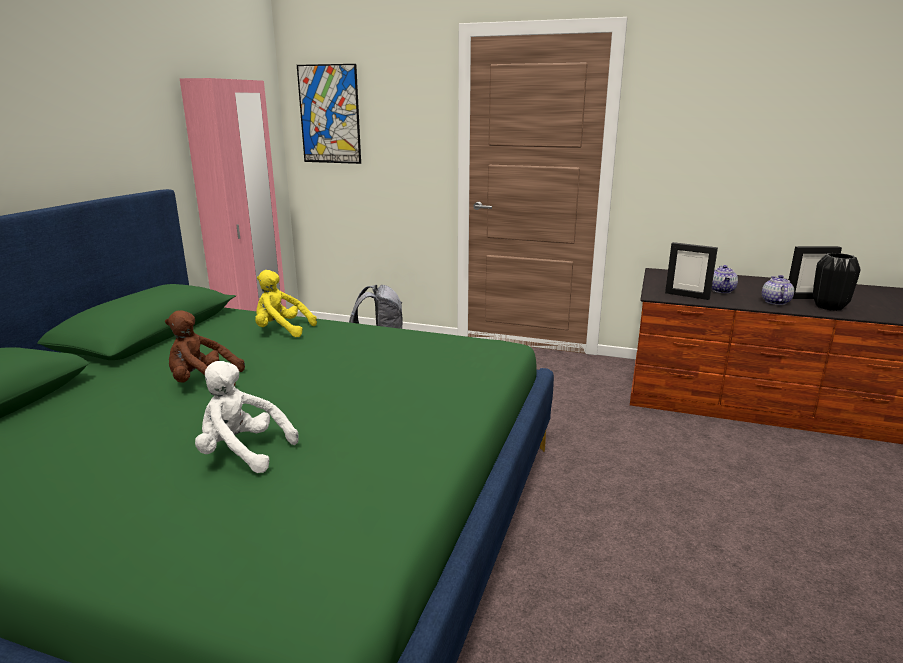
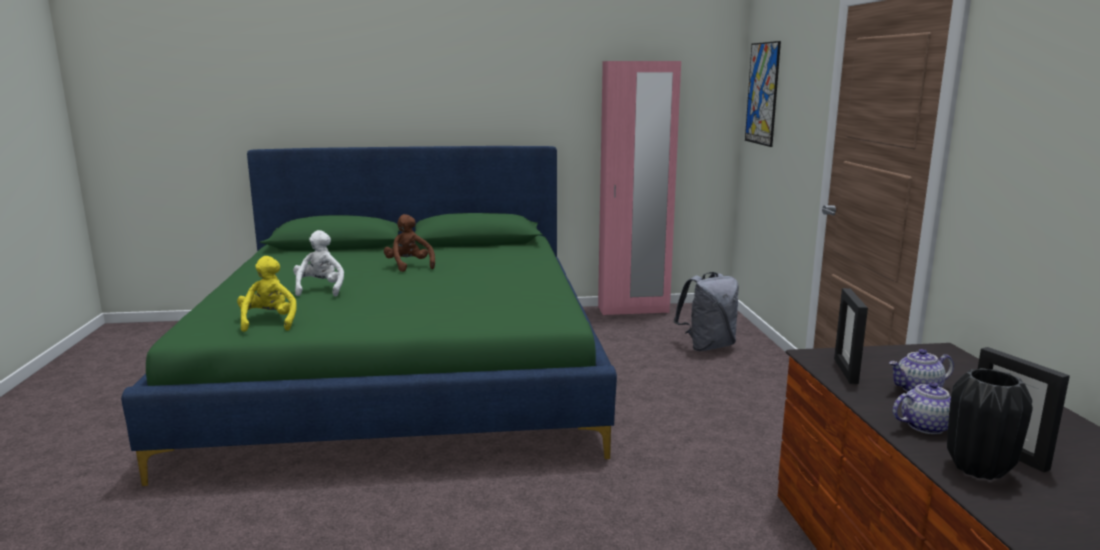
camera: 65 degrees right, 5 degrees down
(281, 330) = (514, 262): yellow plush toy -> yellow plush toy (269, 322)

